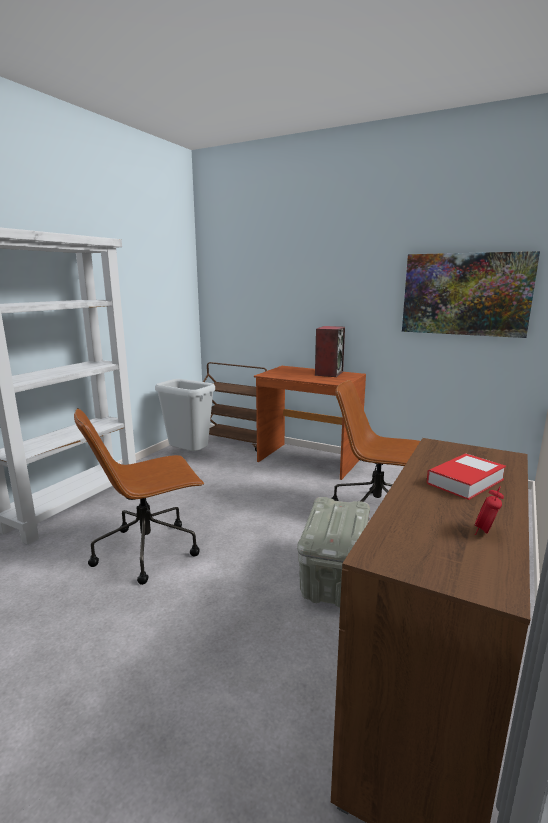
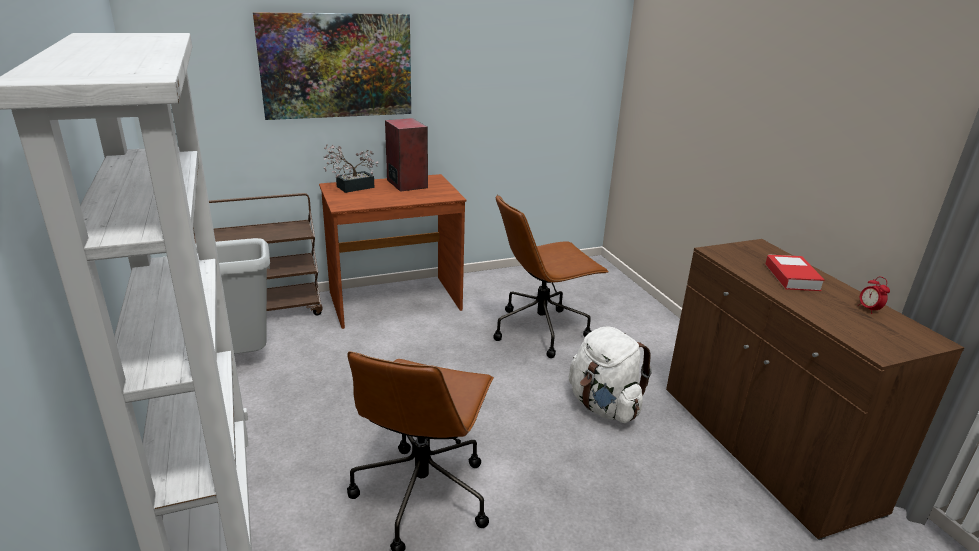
camera: 50 degrees left, 10 degrees up
(292, 369) = (351, 187): none -> potted plant
(334, 576) = (603, 406): grey storage box -> white backpack
(465, 294) = (543, 69): picture -> picture (337, 66)

